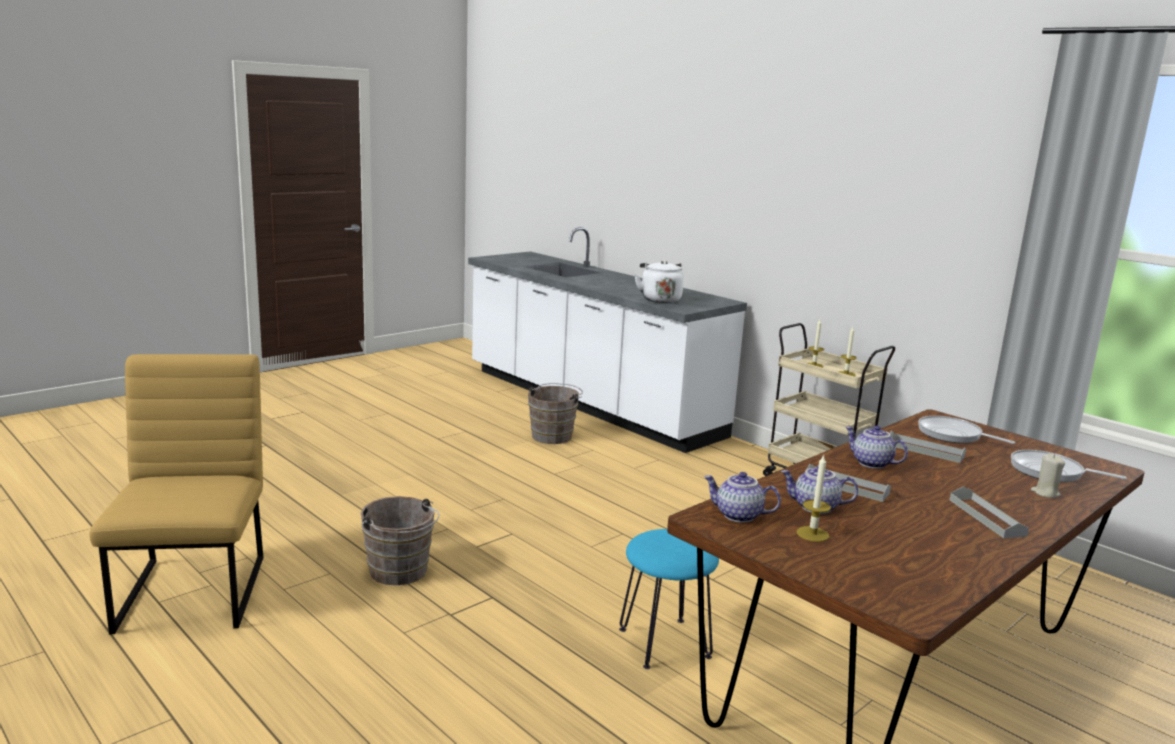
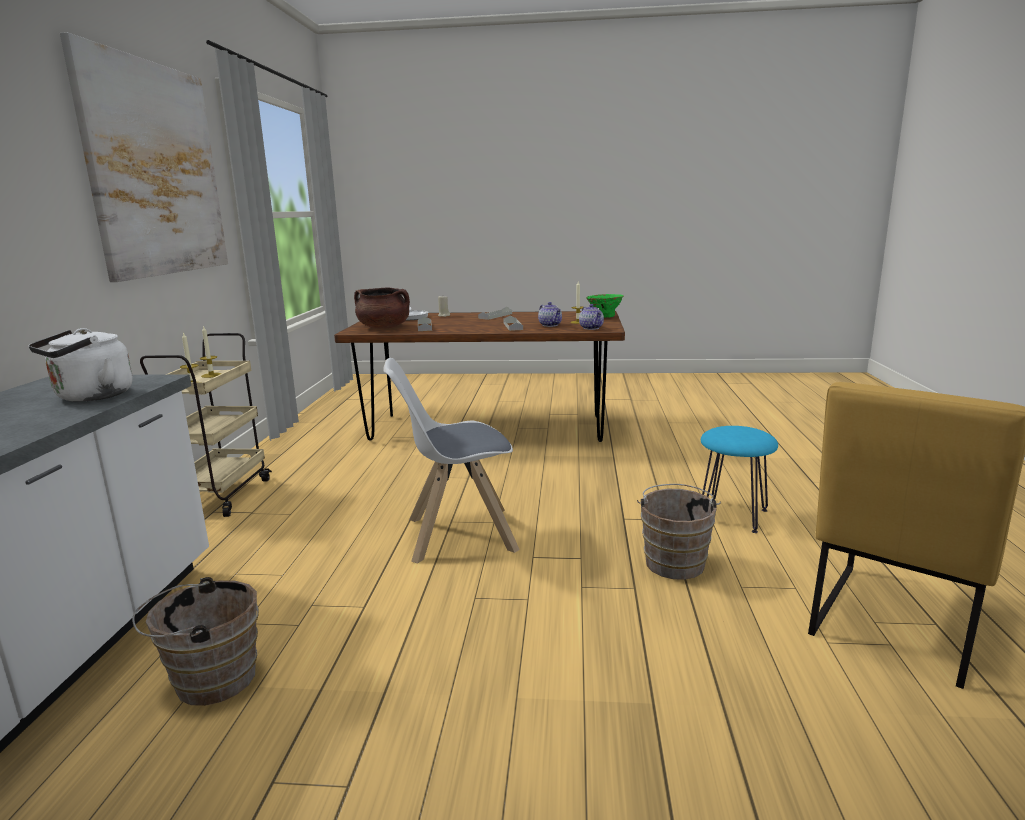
camera: 130 degrees left, 0 degrees up
(594, 526) = (457, 535): none -> chair
(664, 643) = (561, 466): turquoise stool -> turquoise stool (732, 515)
(842, 580) = (604, 317): none -> green vase
(871, 463) = (469, 328): teapot -> none
(918, 178) = (156, 170): none -> picture
(953, 435) = (384, 327): frying pan -> brown cooking pot

